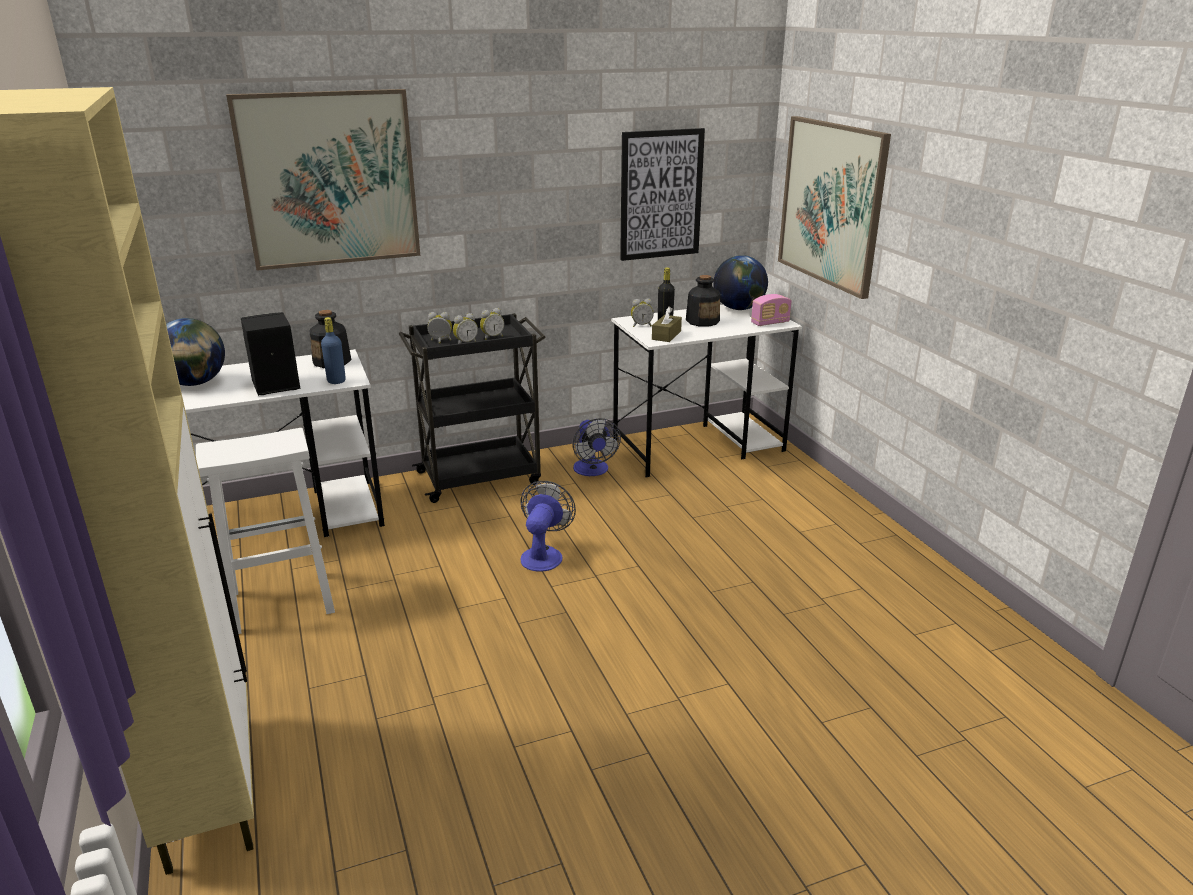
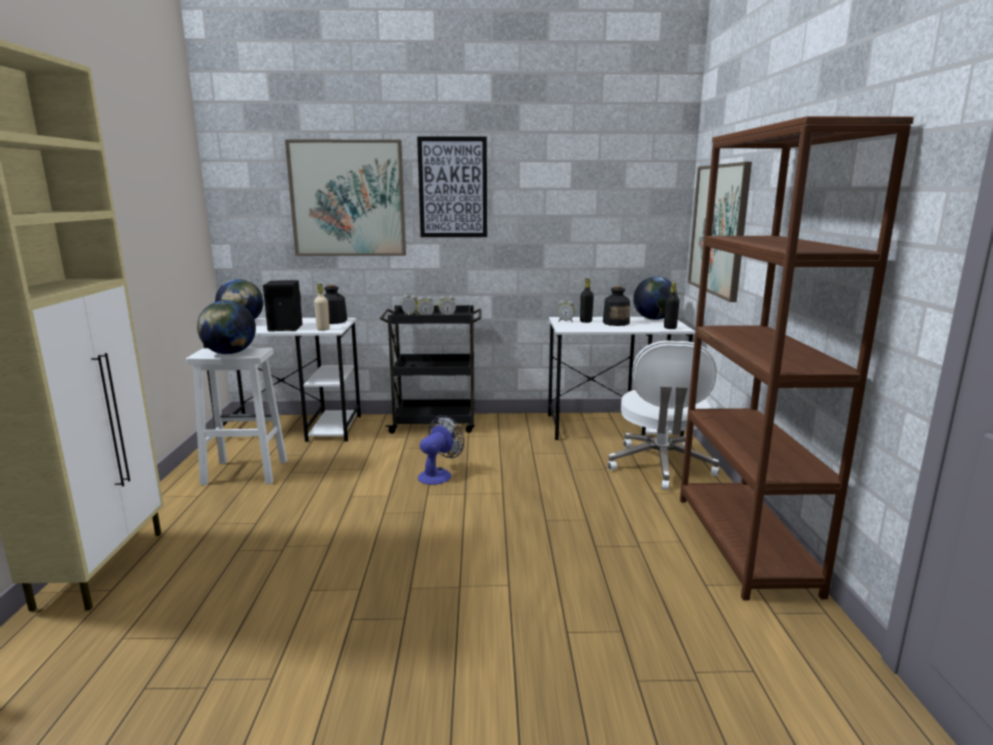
camera: 20 degrees right, 10 degrees down
(251, 448) = (229, 353): none -> globe
(336, 381) = (323, 329): blue bottle -> beige bottle
(592, 471) = (518, 430): fan -> none
(661, 194) = (593, 226): picture -> picture (453, 187)
(666, 335) = (578, 327): brown tissue box -> none
(770, 323) = (670, 328): radio -> black bottle
(785, 494) = (660, 466): none -> white office chair
(921, 576) = (744, 543): none -> brown bookcase

